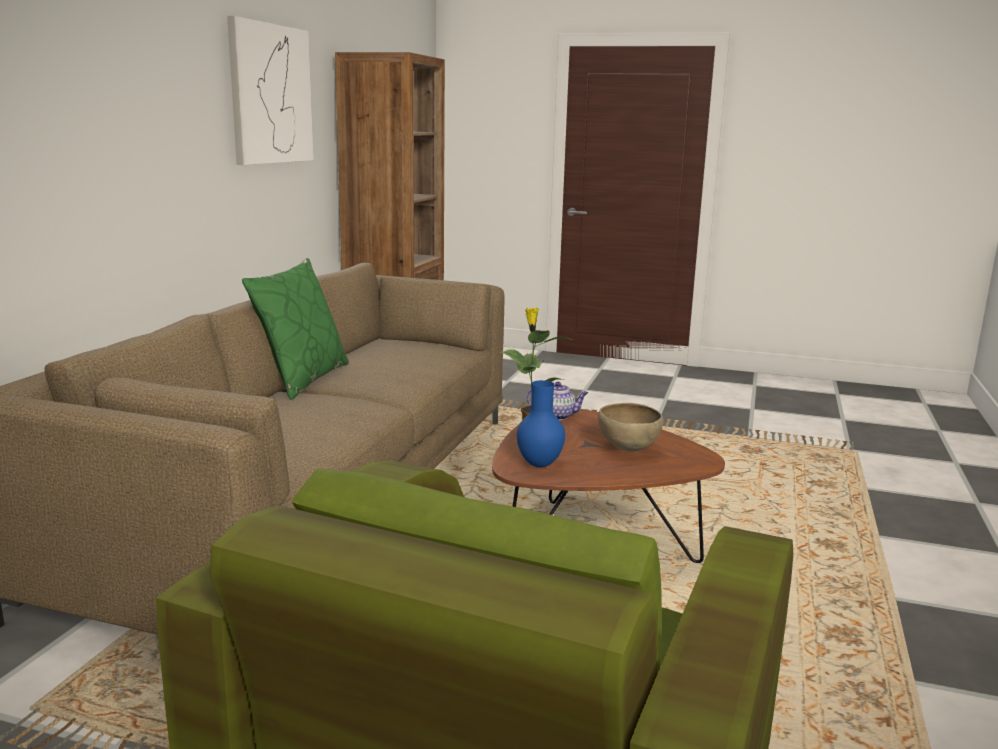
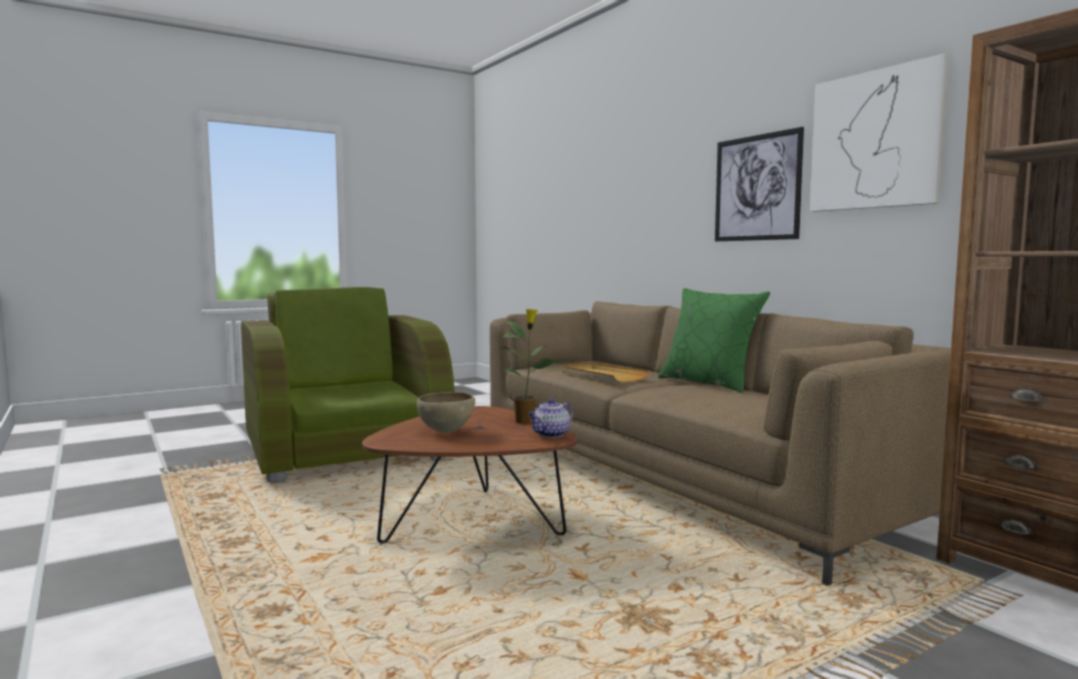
camera: 130 degrees right, 10 degrees down
(180, 130) = (757, 188): none -> picture
(331, 417) = (602, 375): none -> beige tray
(538, 464) = (477, 412): blue vase -> none

